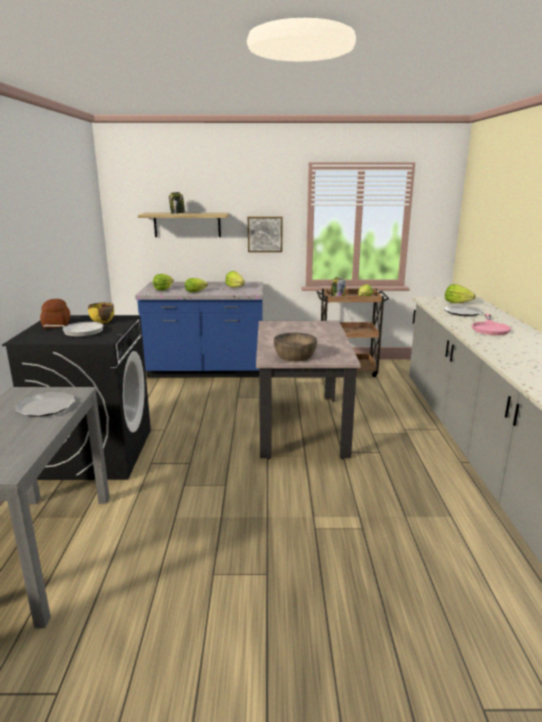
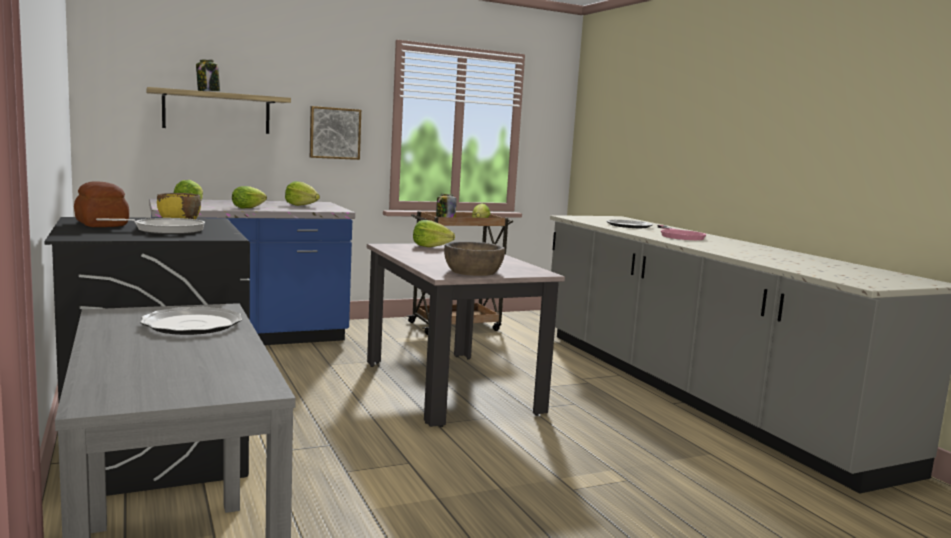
camera: 25 degrees left, 10 degrees down
(457, 302) = (608, 219): lettuce -> lettuce (431, 246)

